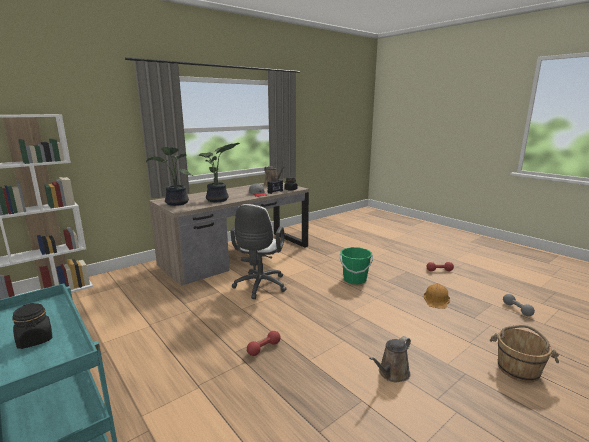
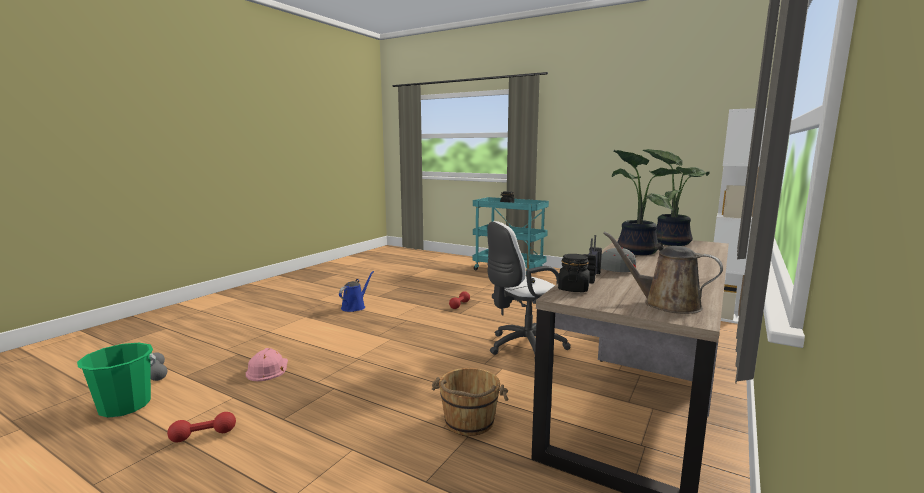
camera: 160 degrees right, 5 degrees down
(259, 287) = (522, 347): white office chair -> white office chair turned 105 degrees counterclockwise
(354, 279) = (390, 381): green bucket -> green bucket (125, 406)
(392, 374) = (355, 307): brown watering can -> blue watering can
(436, 299) = (268, 369): orange hard hat -> pink hard hat
(518, 369) = (245, 321): brown bucket -> brown bucket (468, 422)

